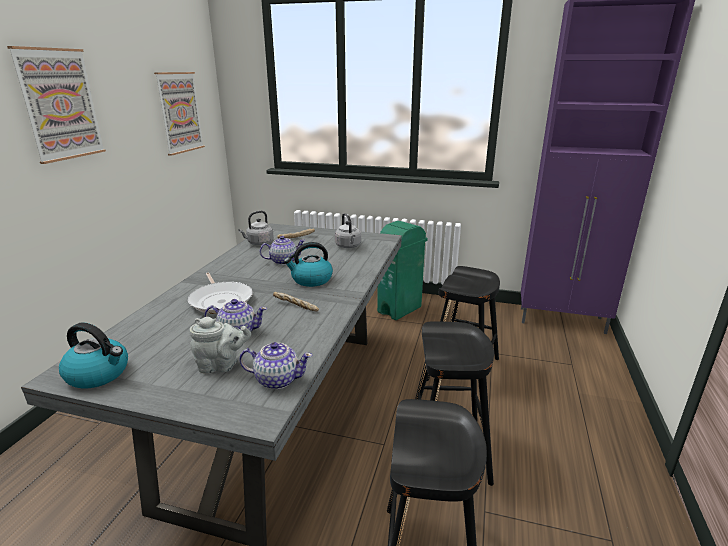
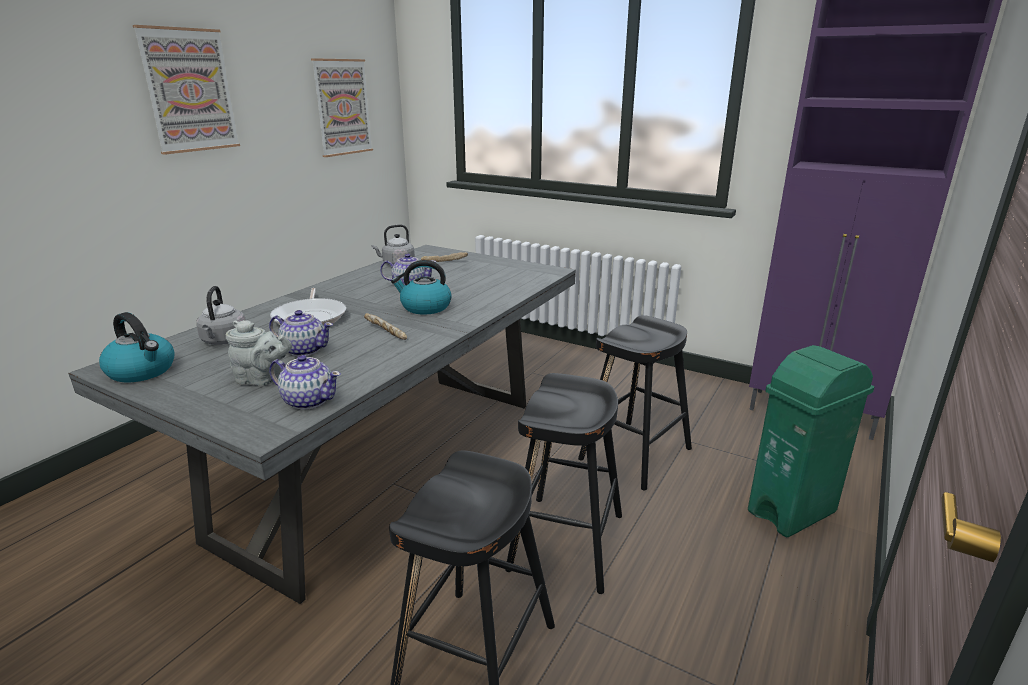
camera: 15 degrees right, 0 degrees up
(348, 246) = (498, 276): grey kettle -> grey kettle (224, 341)
(400, 309) = (588, 373): green trash can -> green trash can (792, 511)

